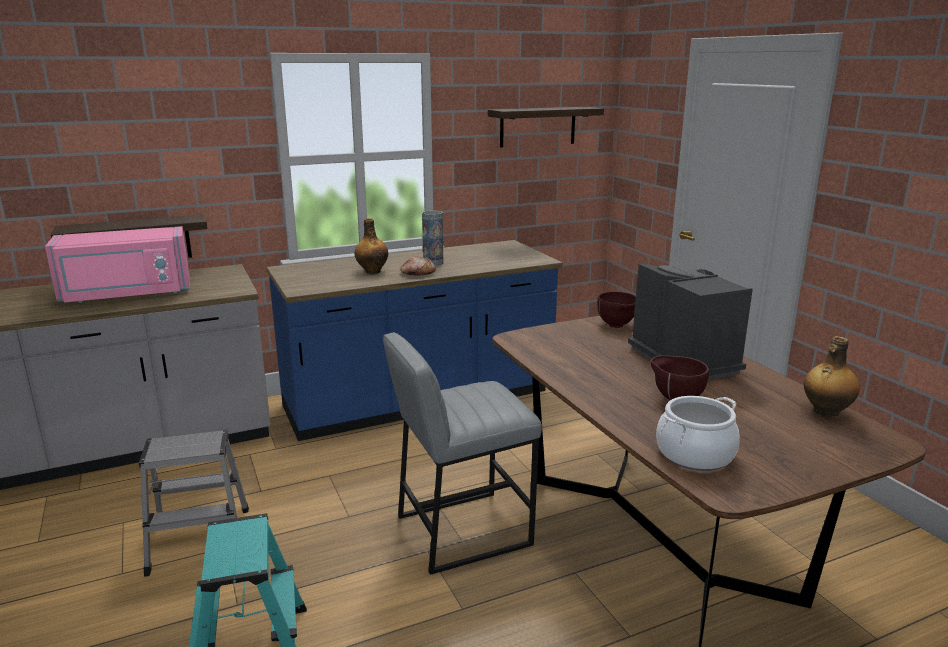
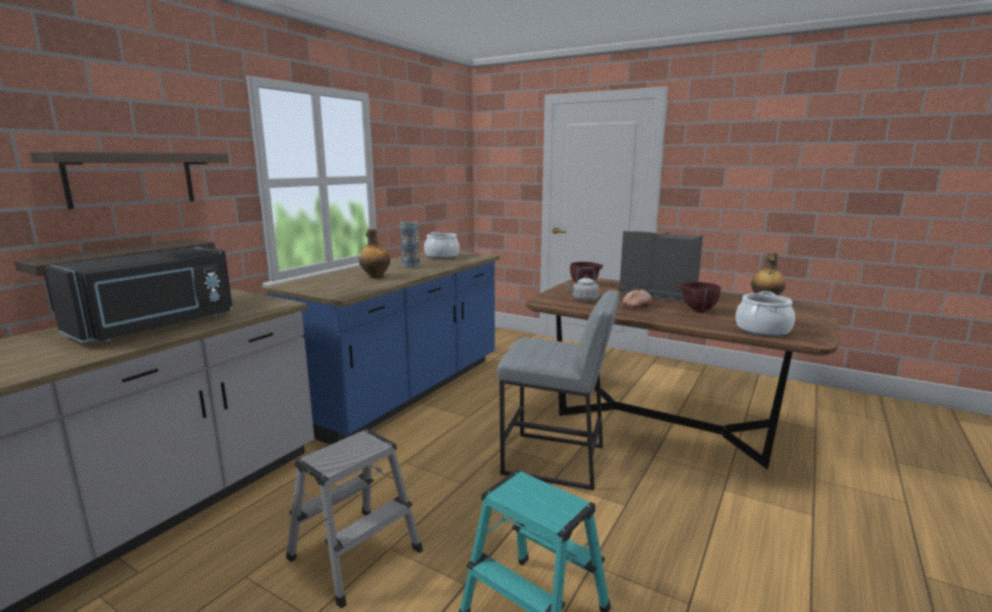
camera: 35 degrees left, 5 degrees down
(127, 294) = (156, 326): pink microwave -> black microwave
(417, 273) = (415, 273): bread -> bread (636, 305)
(461, 531) = (556, 460): grey chair -> grey chair turned 105 degrees counterclockwise
(494, 253) = (442, 256): none -> cooking pot
(538, 126) = (434, 160): shelf -> shelf (131, 179)
(568, 346) = (583, 299): none -> grey kettle

